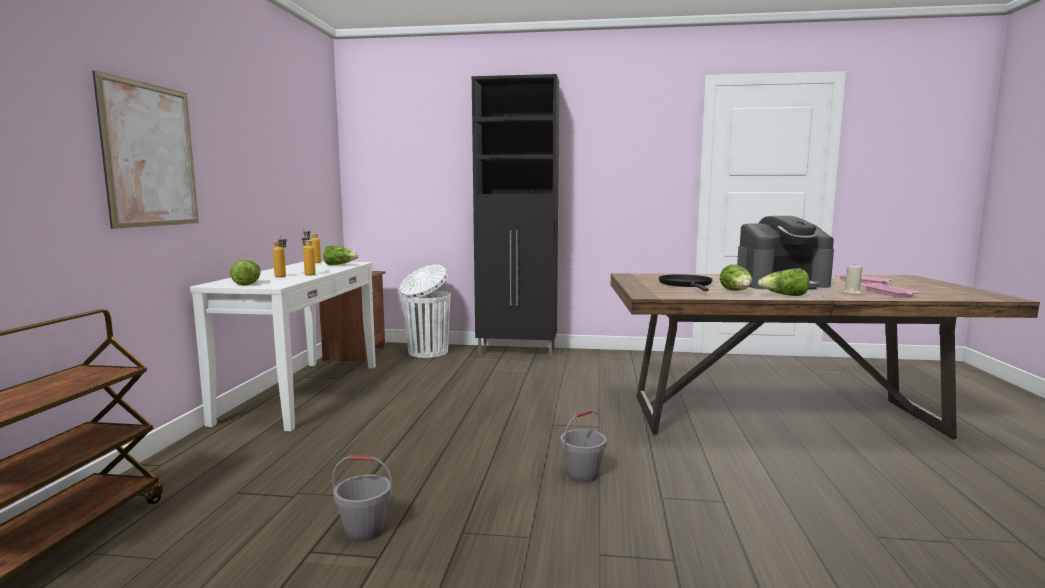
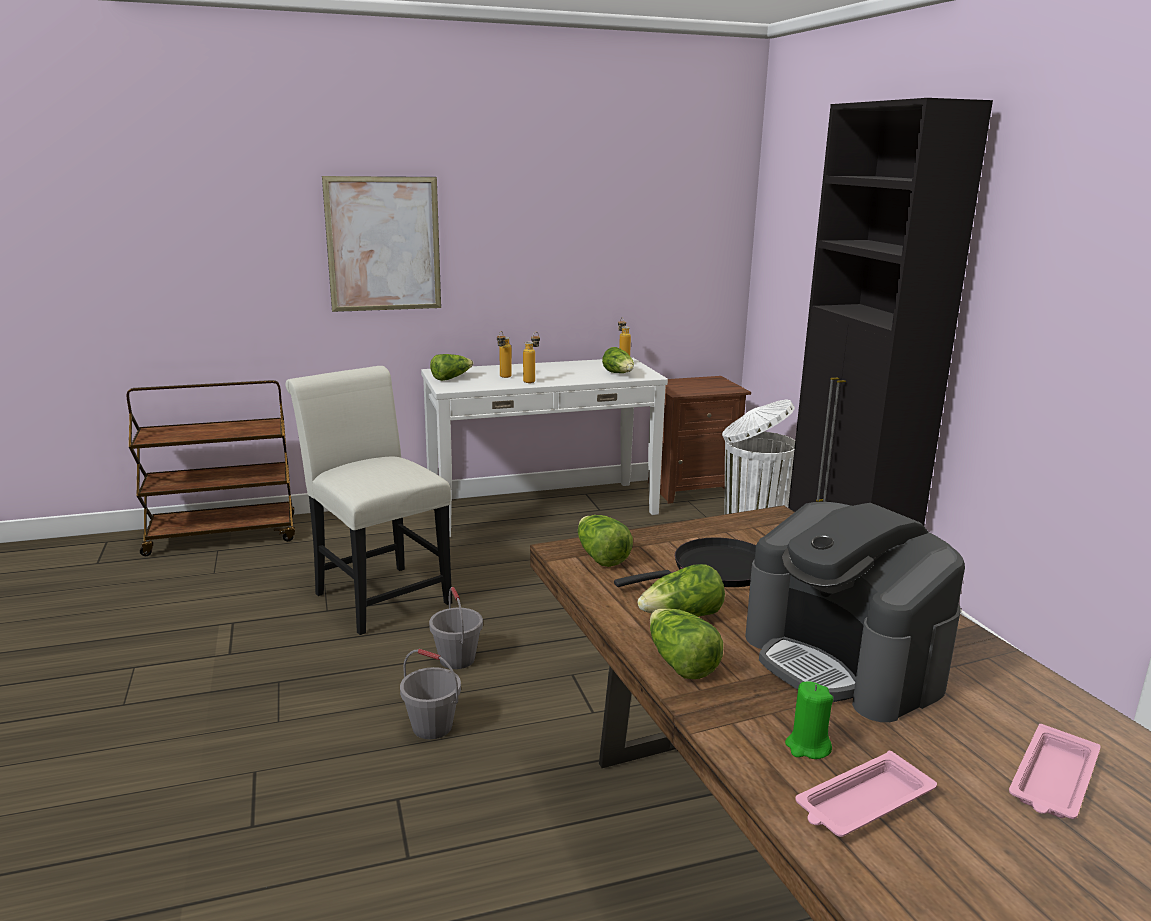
camera: 65 degrees right, 10 degrees up
(357, 470) = (377, 595): none -> white chair
(364, 531) = (268, 634): grey bucket -> grey bucket (456, 659)
(658, 293) = (600, 556): none -> lettuce
(852, 293) = (807, 747): beige candle -> green candle

